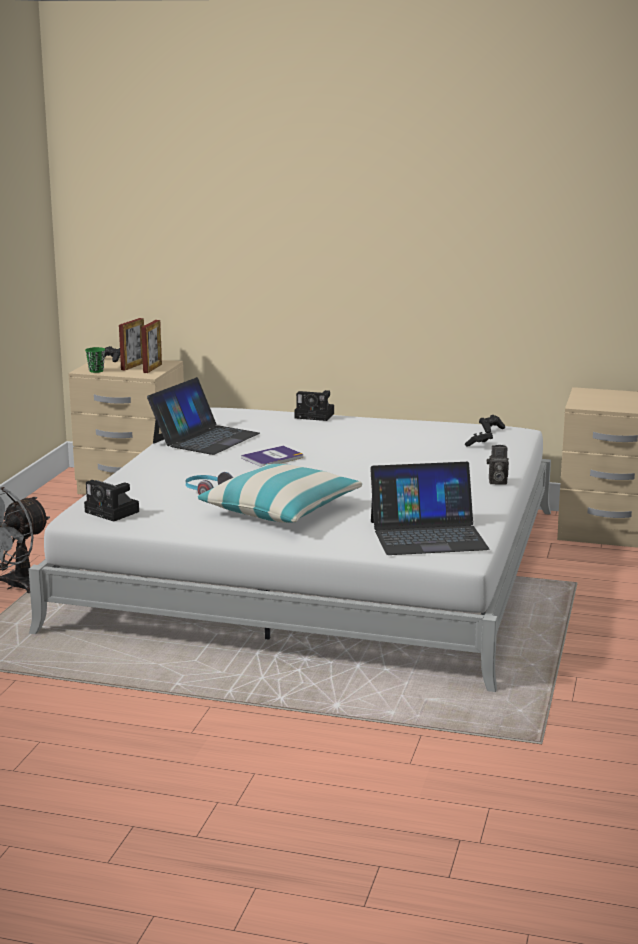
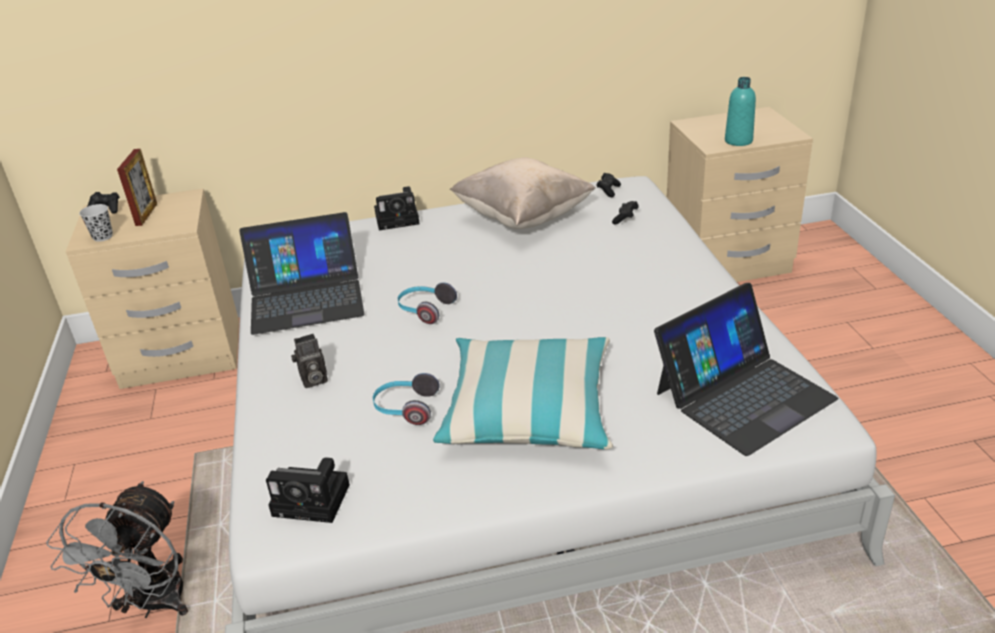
camera: 25 degrees left, 15 degrees up
(96, 371) = (103, 237): green cup -> black cup
(152, 368) = (176, 212): picture frame -> none
(205, 438) = (306, 298): laptop -> laptop turned 75 degrees clockwise
(273, 458) = (425, 310): book -> headphones
(404, 430) = (523, 217): none -> beige pillow
(496, 482) = (701, 270): camera -> camera (312, 380)
(605, 406) = (738, 141): none -> turquoise bottle

